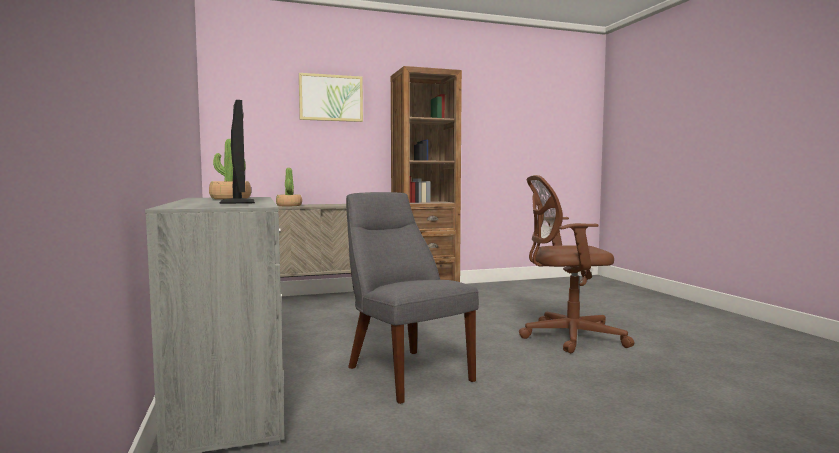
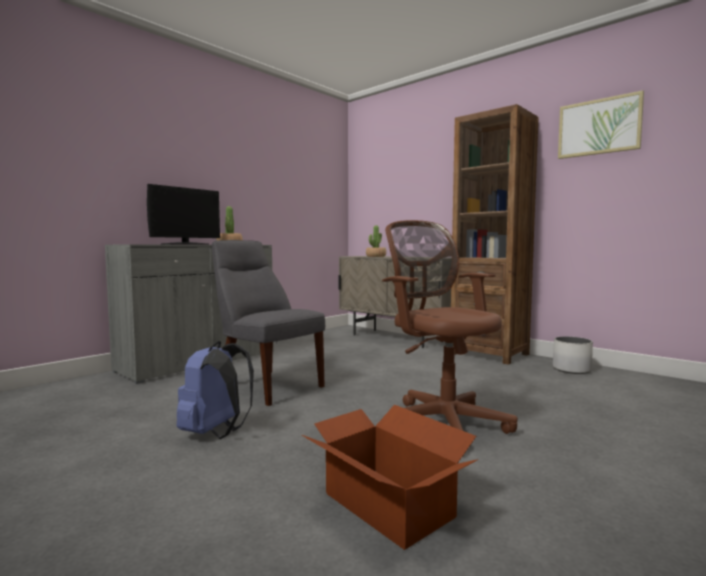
camera: 60 degrees right, 0 degrees up
(331, 98) = (427, 161): picture -> picture (599, 127)
(405, 372) = (266, 385): grey chair -> grey chair turned 75 degrees counterclockwise
(492, 288) = (571, 369): none -> white planter
(534, 411) = (216, 433): none -> blue backpack
(696, 378) = (387, 506): none -> cardboard box

